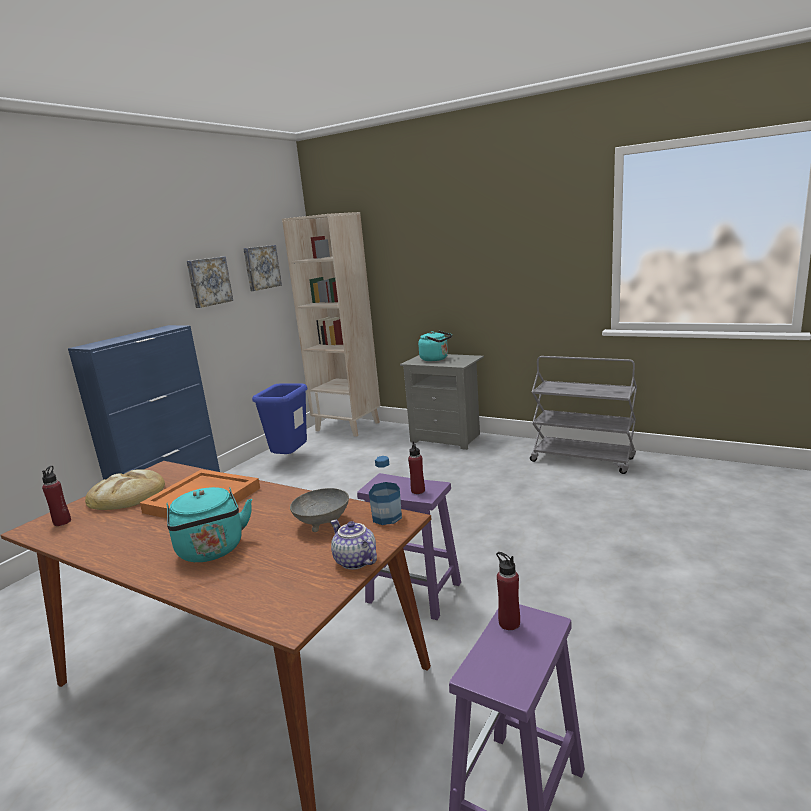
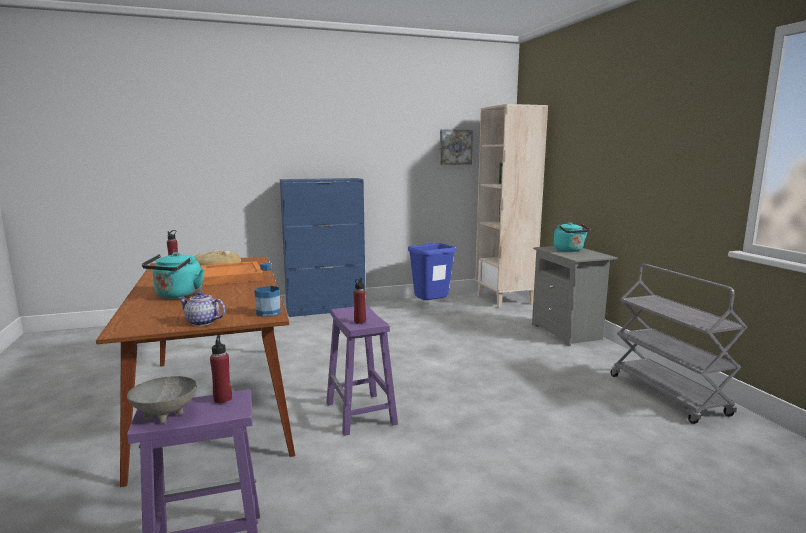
camera: 40 degrees right, 5 degrees down
(209, 281) = (401, 151): picture -> none
(323, 523) = (240, 303): grey bowl -> grey bowl (167, 413)
(354, 561) = (202, 322): teapot -> teapot turned 75 degrees counterclockwise

